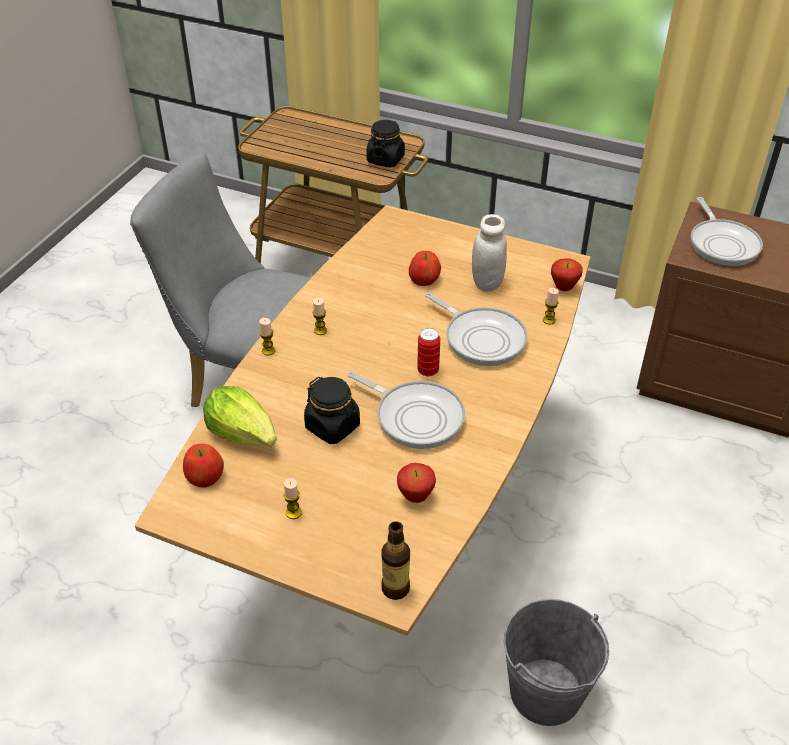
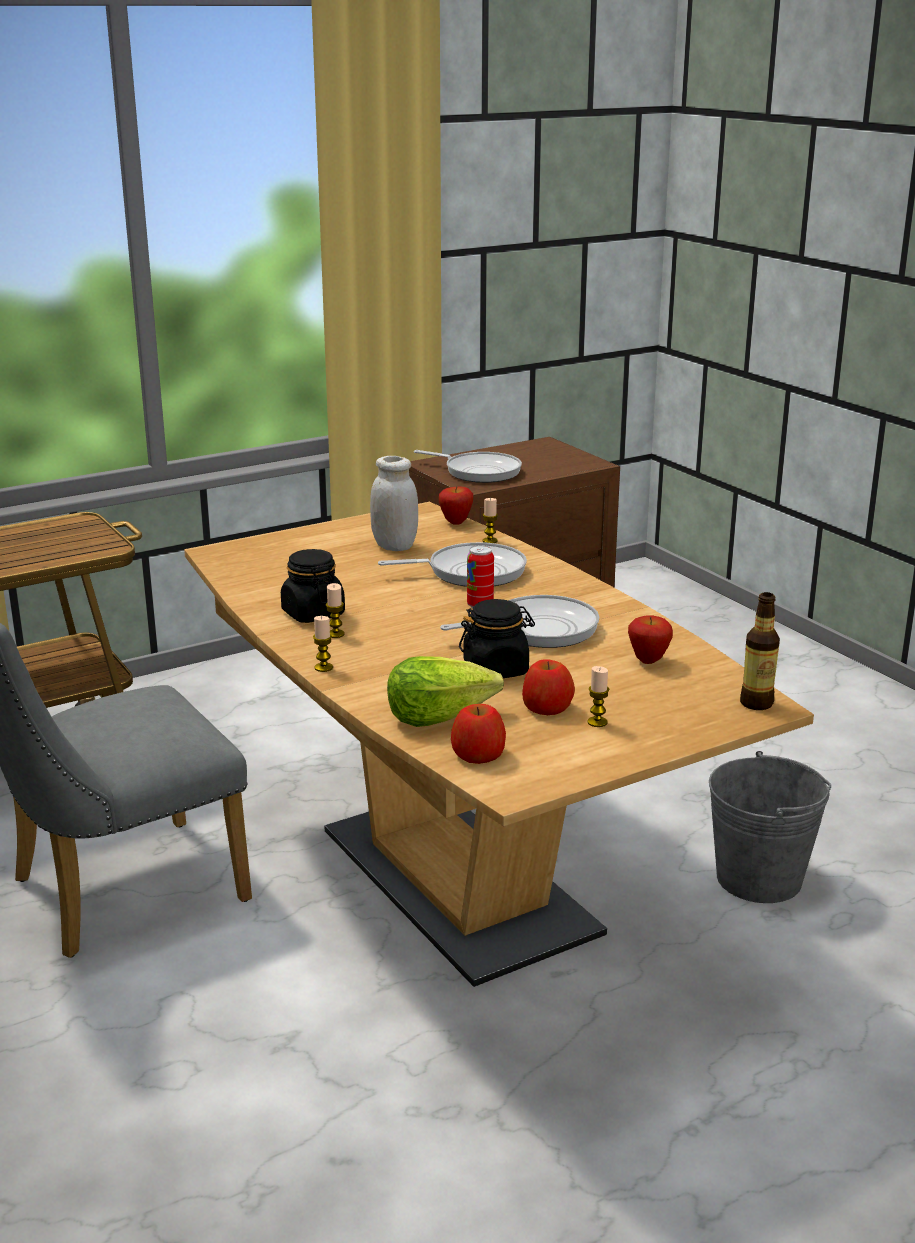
camera: 55 degrees left, 20 degrees down
(385, 159) = (89, 536): black jar -> black jar (313, 613)
(424, 279) = (340, 568): apple -> apple (547, 707)

